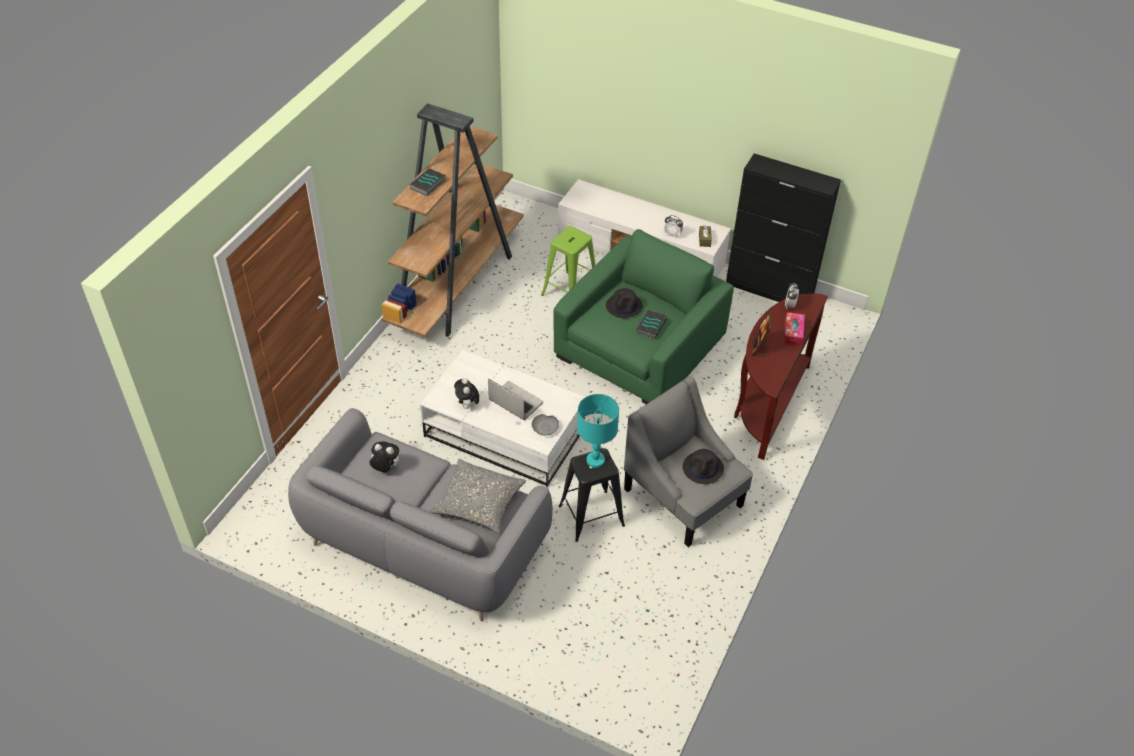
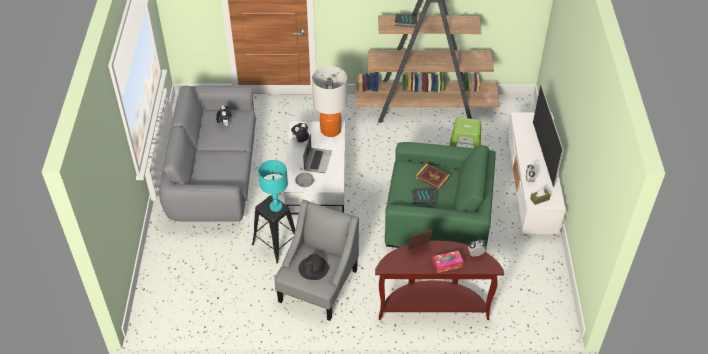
camera: 65 degrees right, 0 degrees up
(468, 369) = (330, 130): none -> table lamp
(479, 503) = (222, 172): grey pillow -> none
(624, 306) = (432, 178): black hat -> book
(640, 208) = (543, 154): none -> television
(770, 289) = (554, 271): black cabinet -> none

